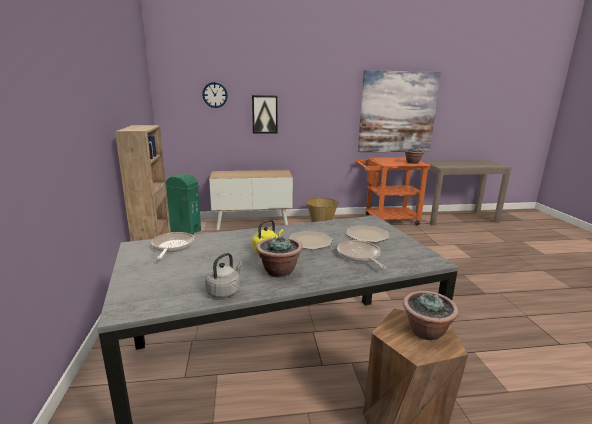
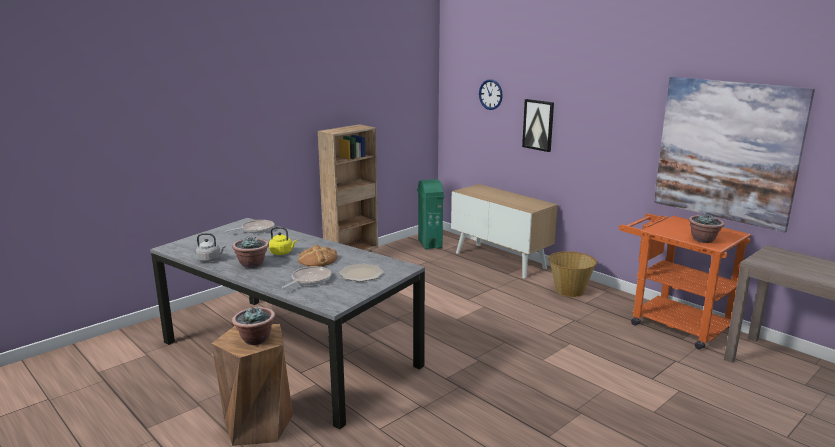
camera: 55 degrees right, 0 degrees up
(310, 241) = (318, 260): plate -> bread

